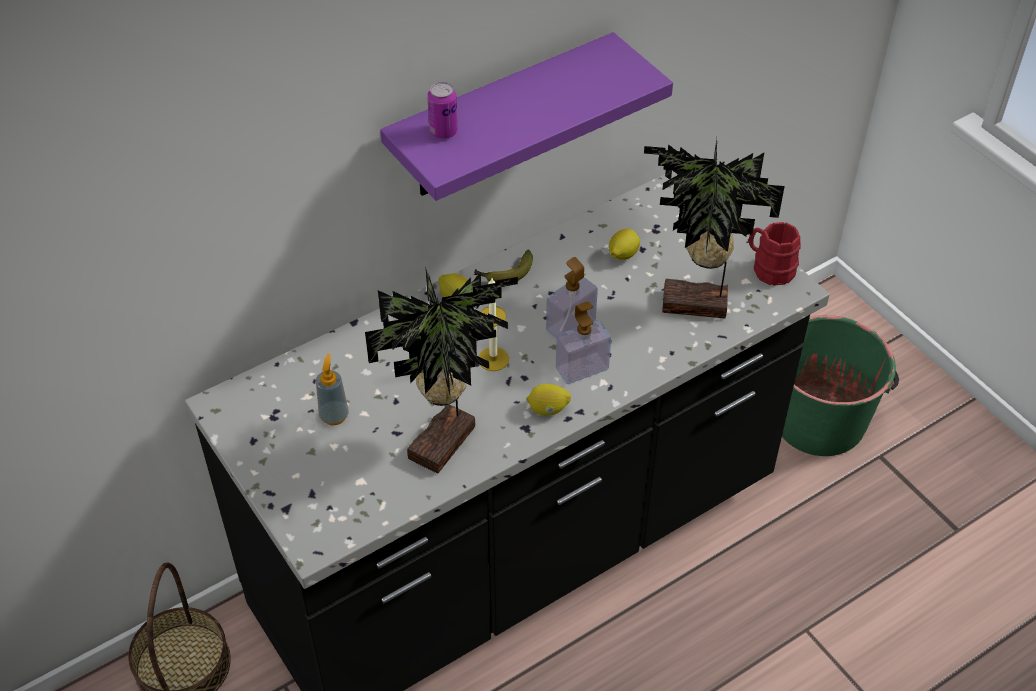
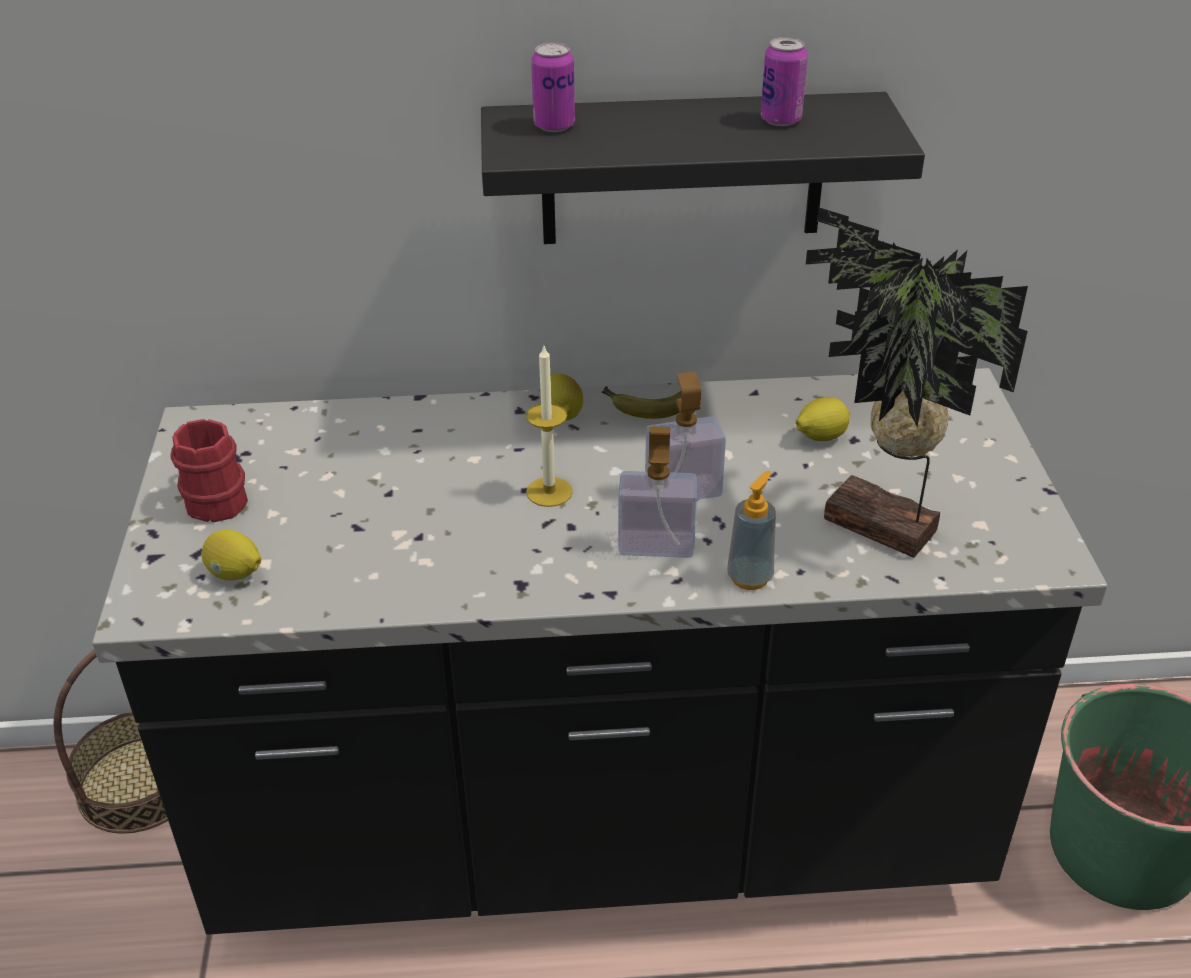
camera: 30 degrees right, 10 degrees down
(334, 415) = (303, 481): soap dispenser -> soap dispenser (749, 577)
(447, 444) = (405, 563): potted plant -> none
(501, 119) = (682, 169): purple shelf -> black shelf
(548, 409) = (569, 574): lemon -> lemon (235, 574)
(573, 80) = (780, 120): none -> can
(769, 269) = (1028, 521): red mug -> red mug (215, 496)

